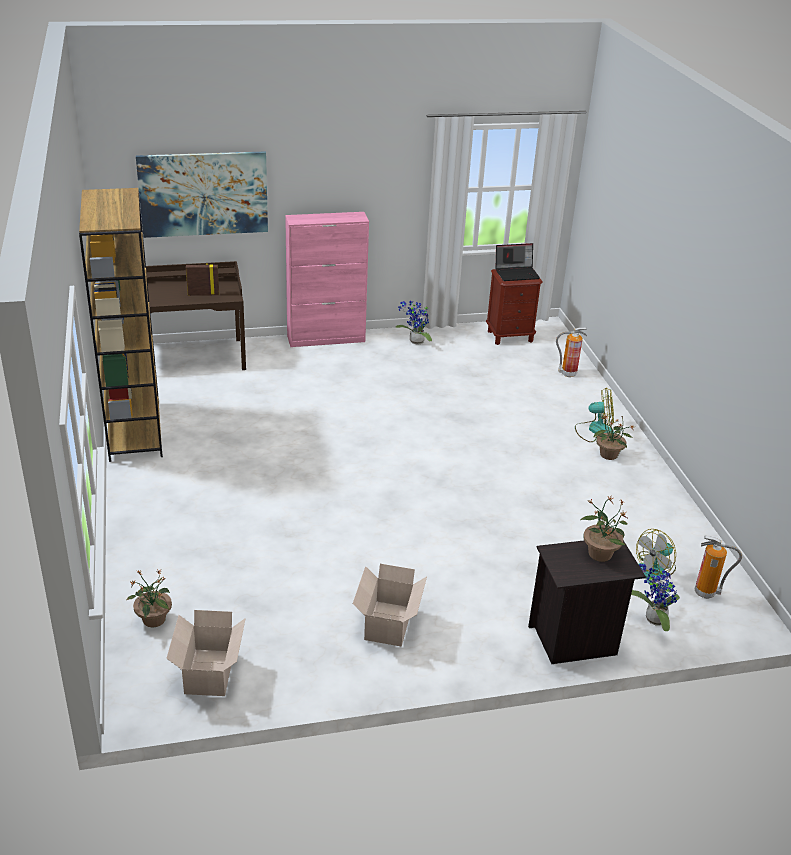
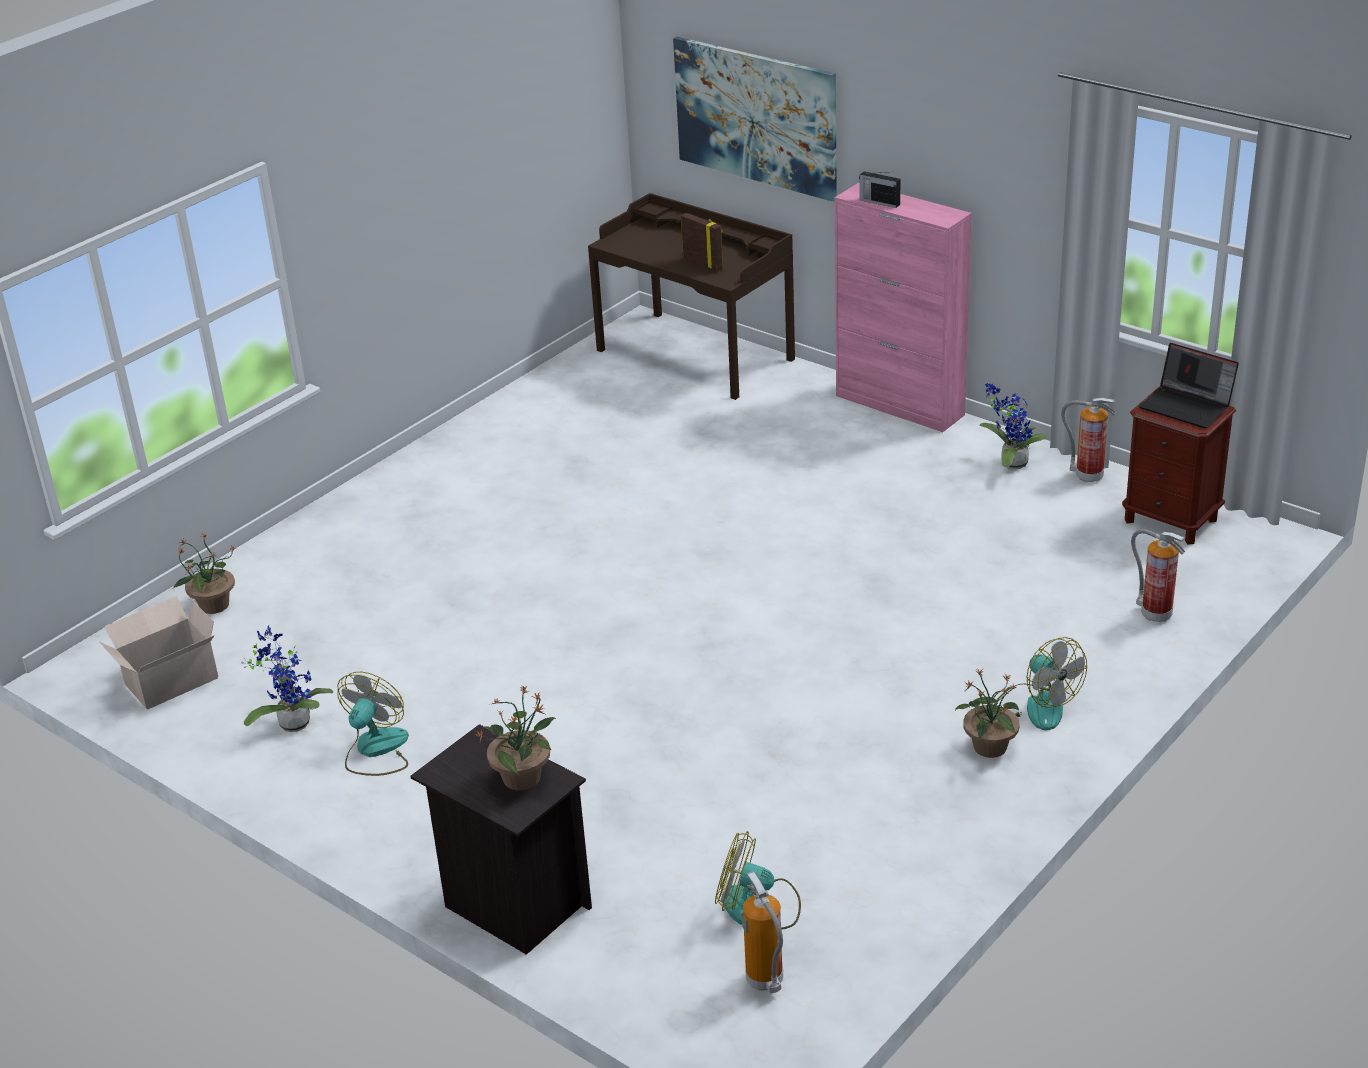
camera: 55 degrees right, 0 degrees up
(134, 430) = (507, 412): brown bookcase -> none
(314, 220) = (879, 202): none -> radio
(387, 625) = (375, 750): cardboard box -> fan
(452, 333) = (1087, 476): none -> fire extinguisher
(652, 619) = (640, 954): potted plant -> potted plant (292, 722)

